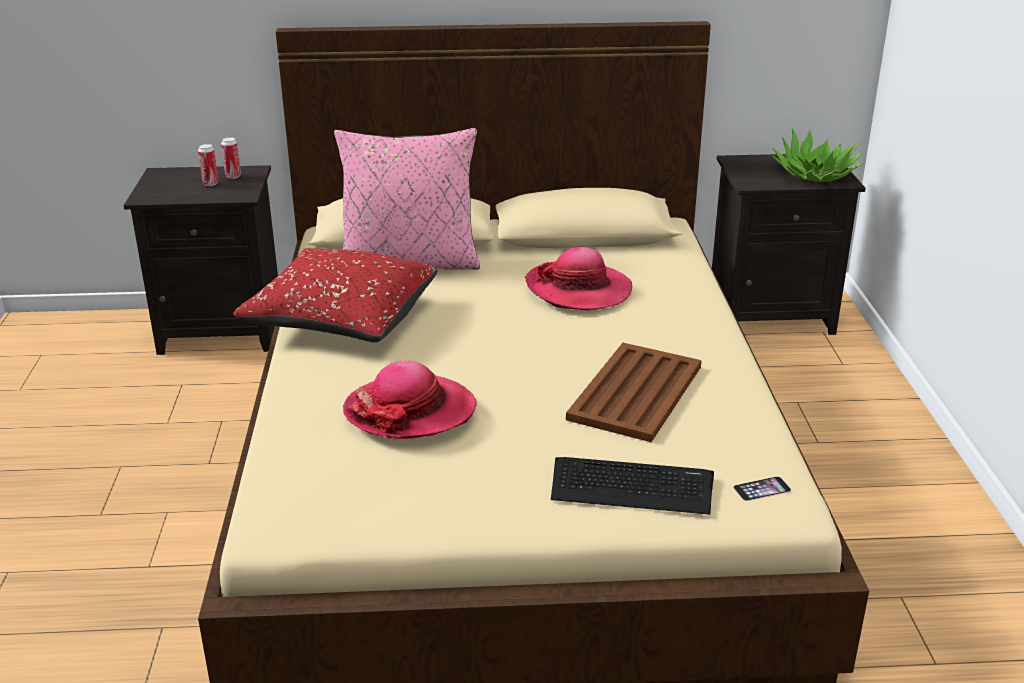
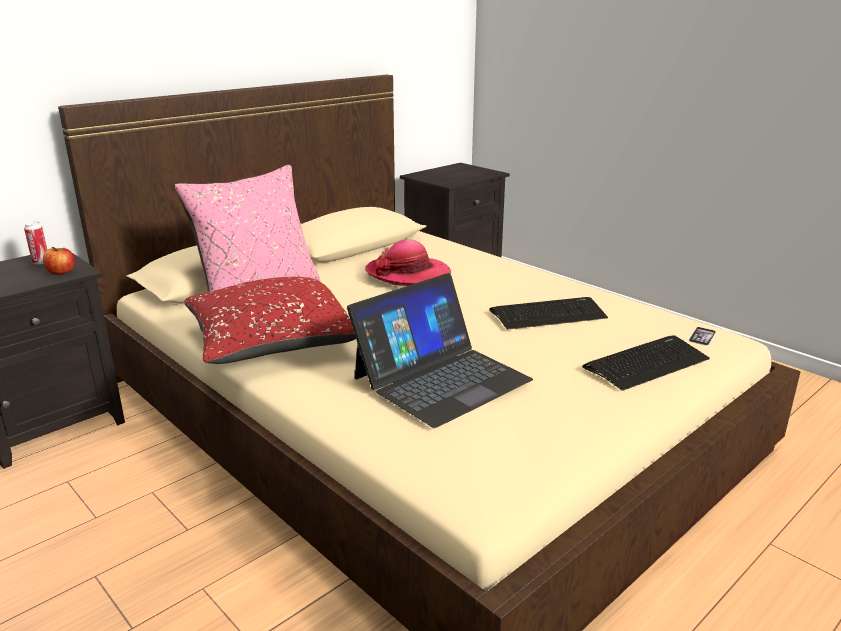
camera: 40 degrees left, 5 degrees down
(210, 184) = (26, 272): can -> none
(231, 192) = (61, 272): none -> apple
(410, 411) = (441, 378): hat -> laptop
(636, 392) = (548, 314): brown tray -> keyboard
(815, 174) = (472, 172): potted plant -> none

